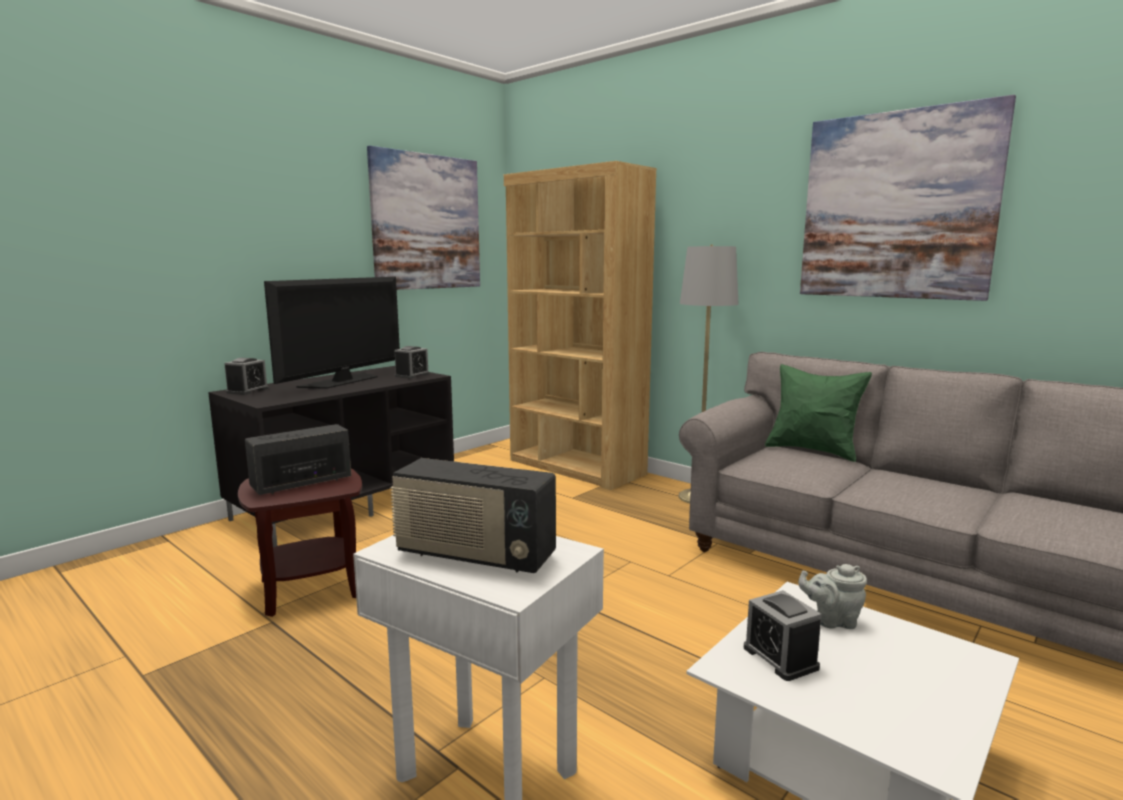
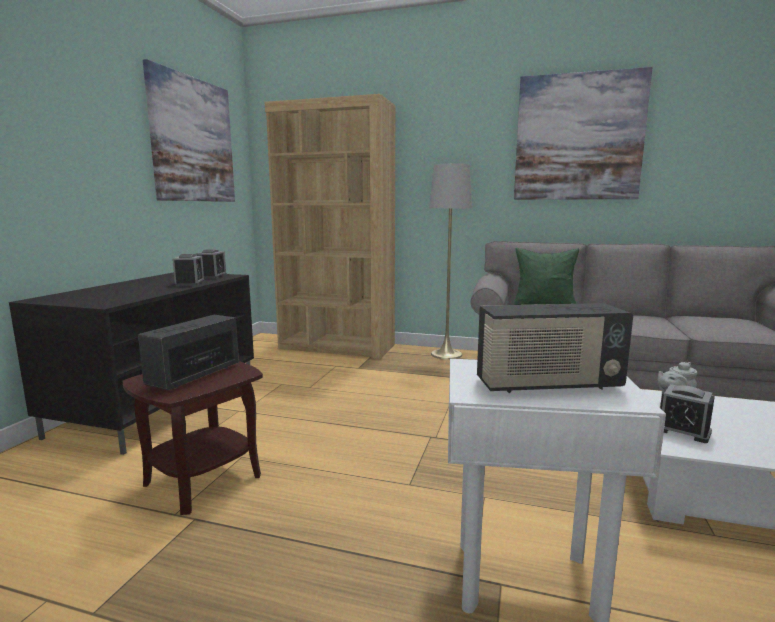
camera: 25 degrees left, 0 degrees up
(247, 391) = (59, 298): alarm clock -> alarm clock (190, 283)
(342, 381) = (151, 284): television -> none

